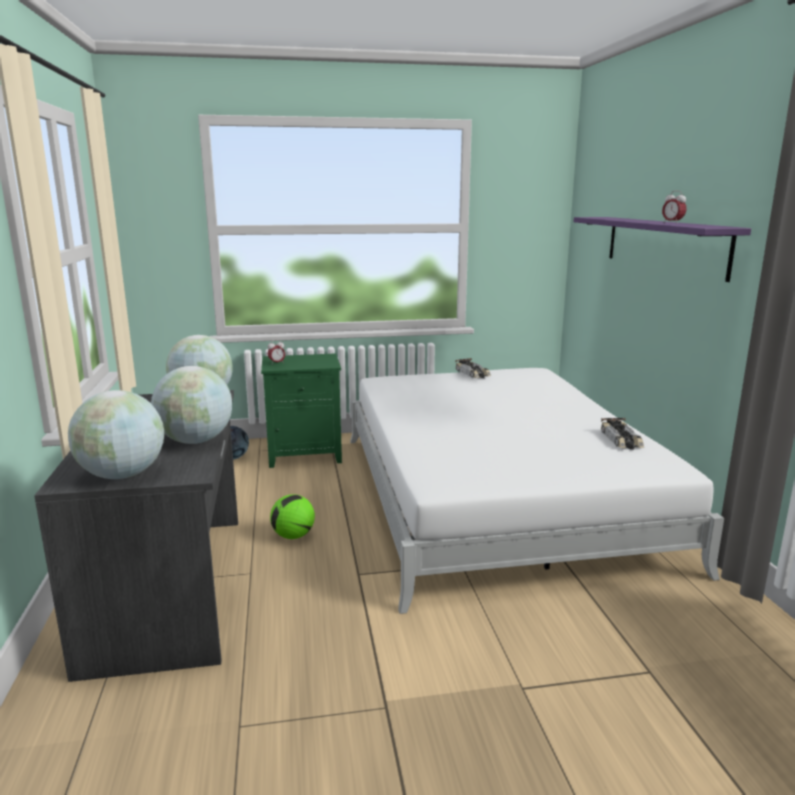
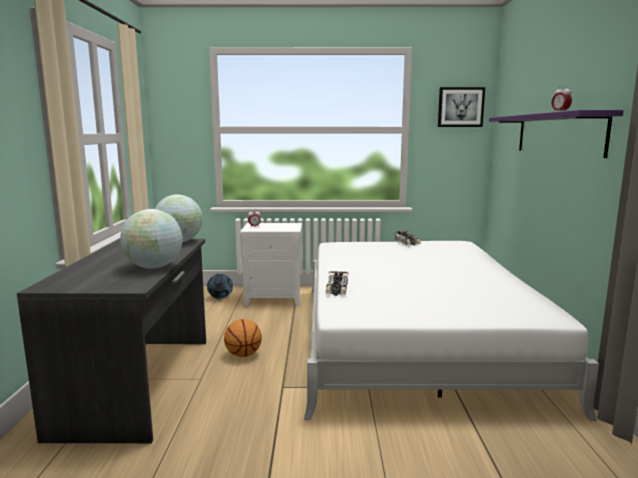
camera: 10 degrees right, 5 degrees down
(122, 475) = (86, 284): globe -> none
(293, 536) = (243, 355): football -> basketball
(306, 454) = (275, 299): green nightstand -> white nightstand
(531, 198) = (460, 107): none -> picture
(621, 440) = (513, 293): toy car -> toy car (337, 288)

